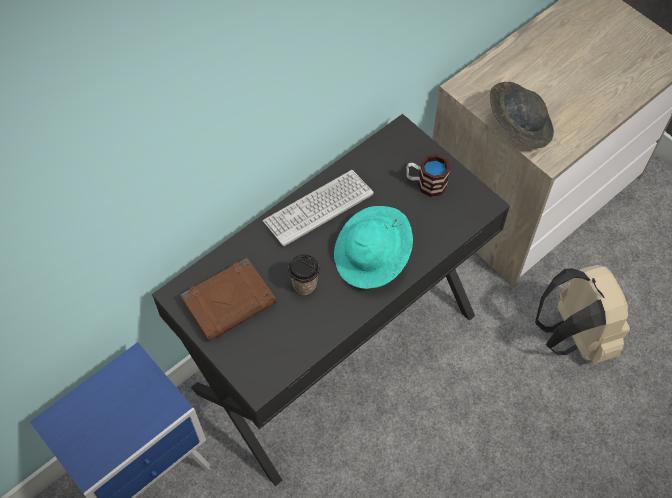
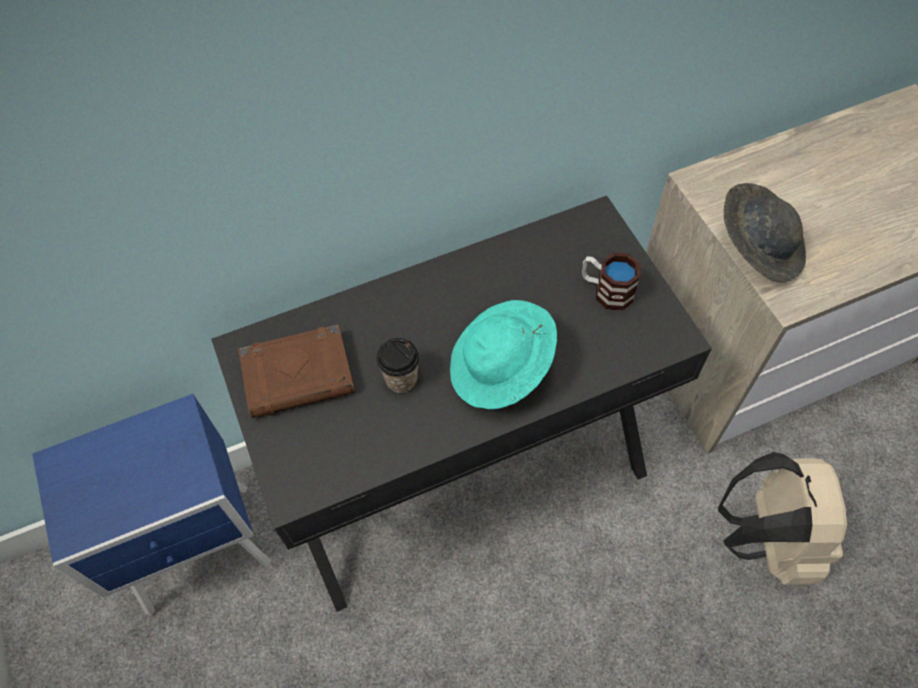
camera: 20 degrees right, 0 degrees up
(318, 208) = (455, 286): keyboard -> none

